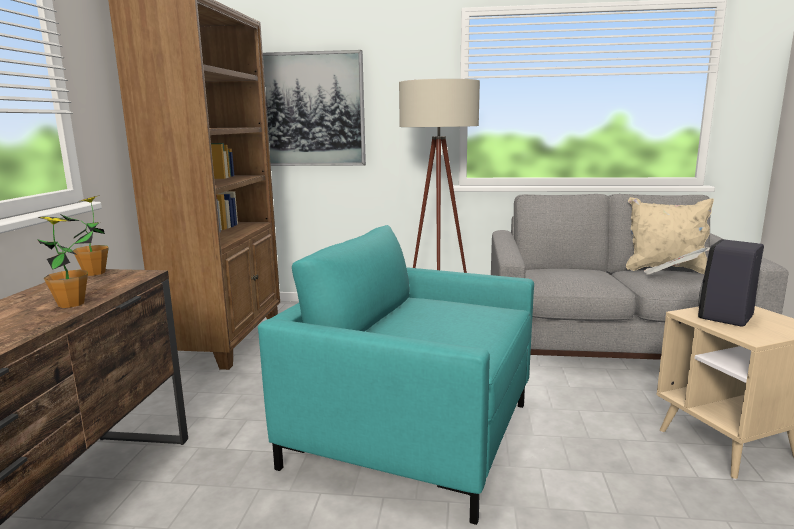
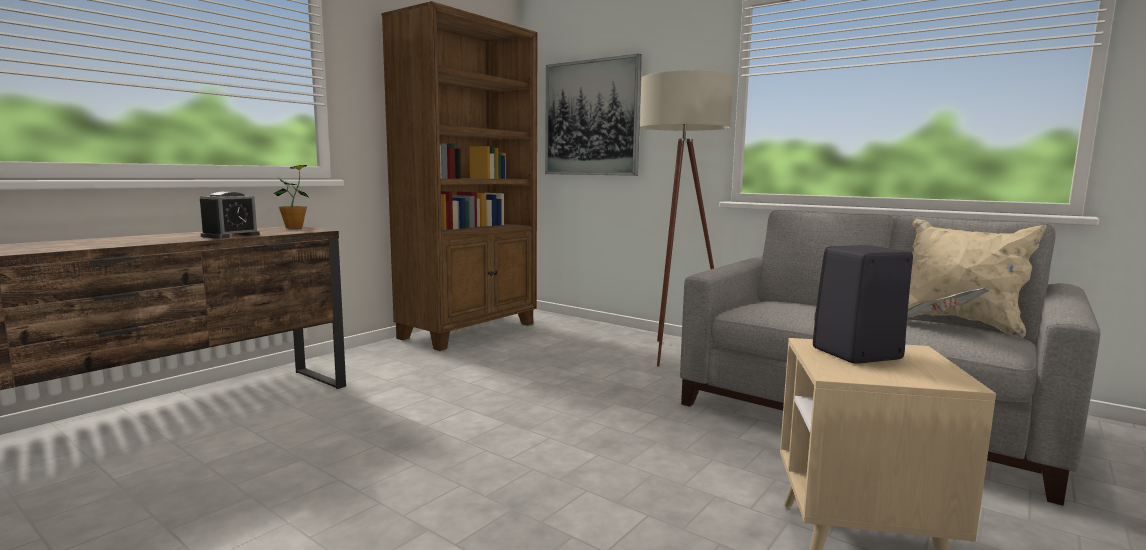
camera: 30 degrees right, 5 degrees down
(71, 304) = (230, 235): potted plant -> alarm clock
(412, 433) = (511, 429): turquoise armchair -> none

